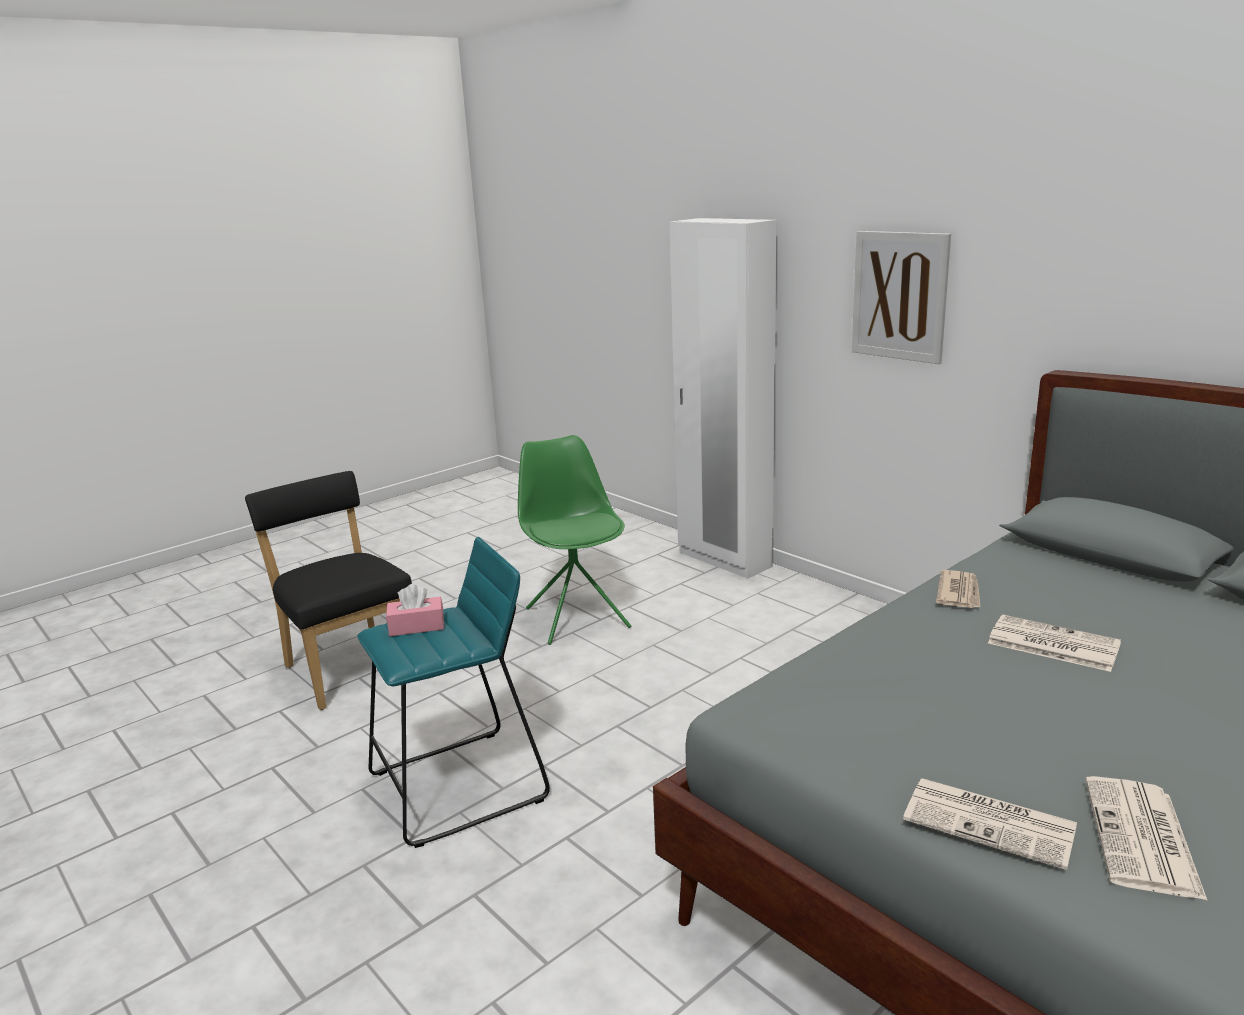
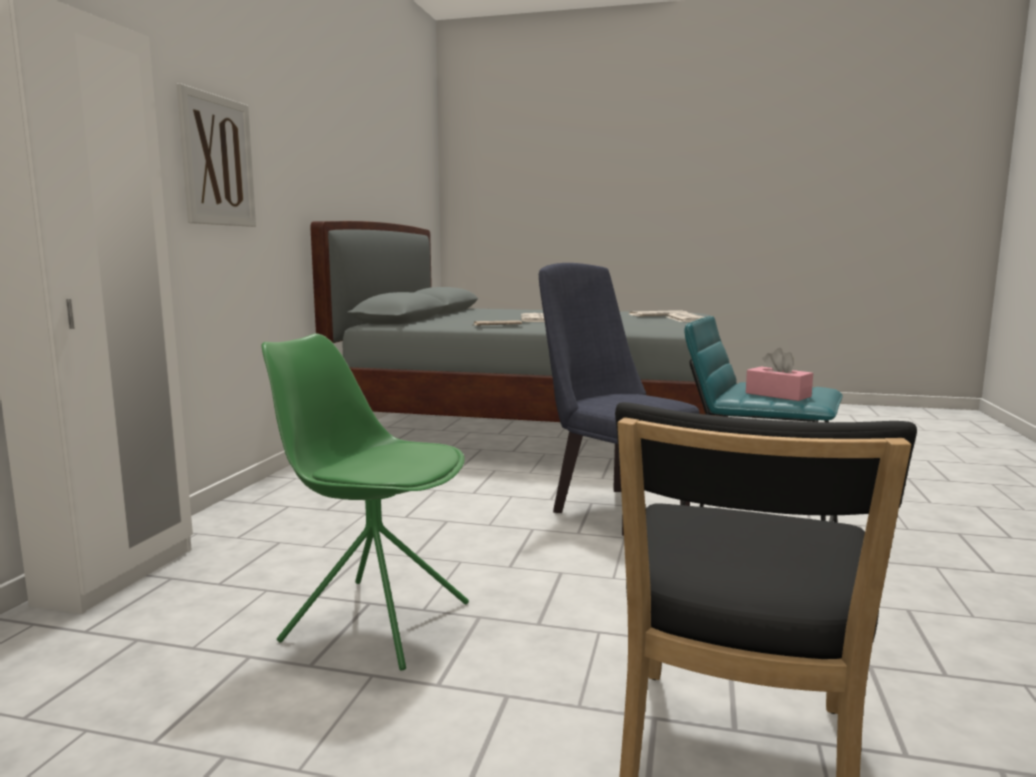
camera: 125 degrees left, 10 degrees down
(577, 617) = (374, 621): green chair -> green chair turned 75 degrees clockwise
(654, 770) = (611, 508): none -> blue chair

